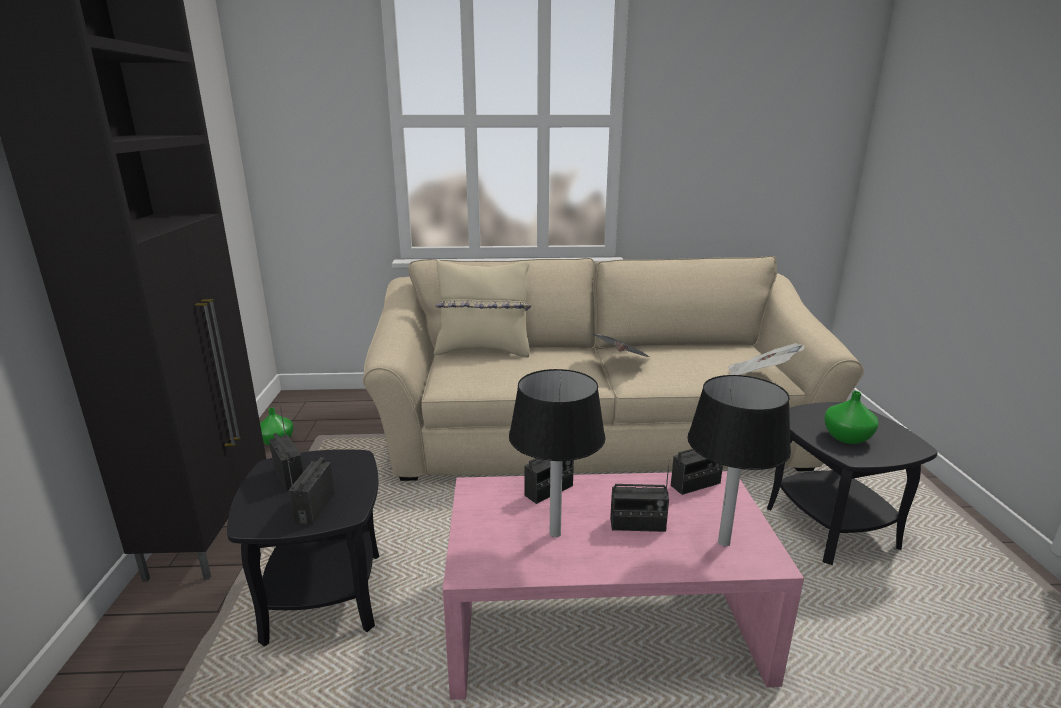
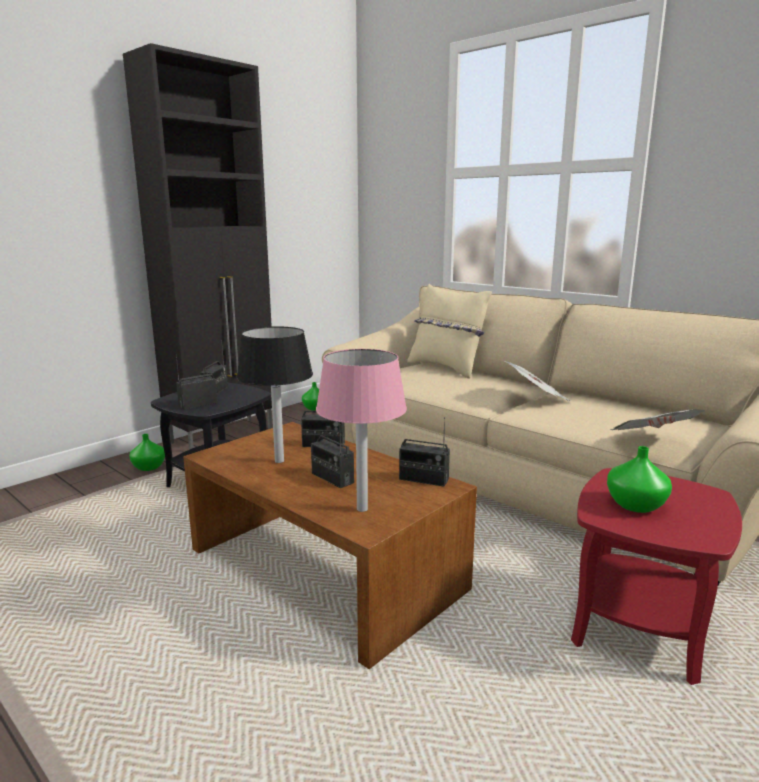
camera: 45 degrees right, 5 degrees down
(177, 633) = (149, 467): none -> green vase
(603, 622) = (325, 568): pink coffee table -> brown coffee table
(724, 543) = (362, 509): black table lamp -> pink table lamp
(831, 527) = (639, 629): black side table -> red side table

